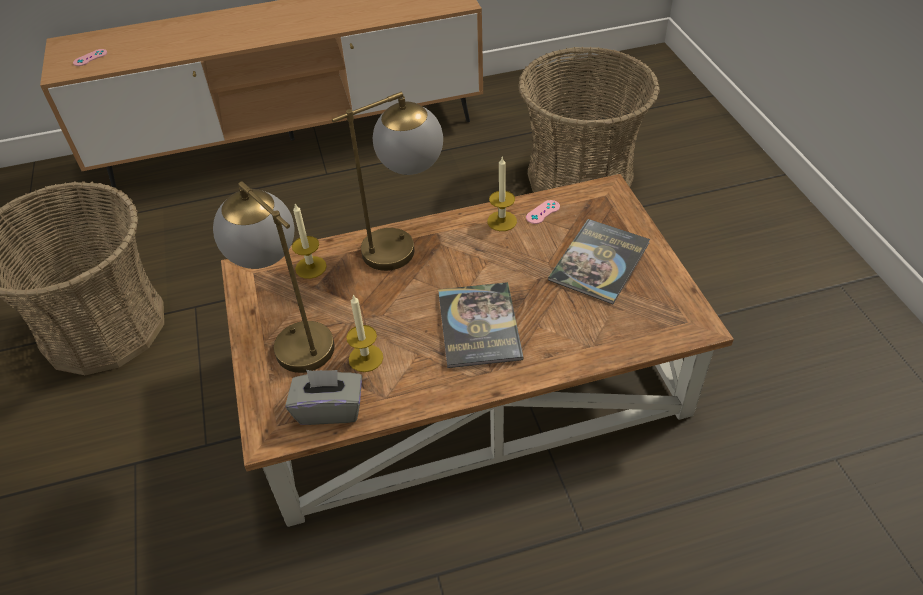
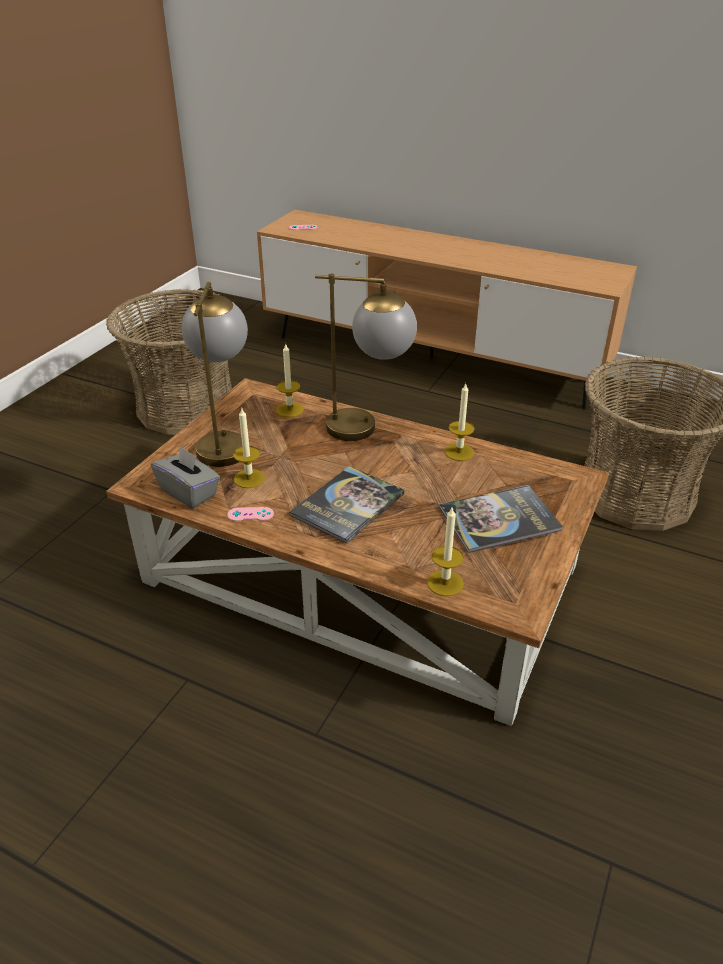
camera: 40 degrees right, 10 degrees down
(543, 212) = (500, 463): pink game controller -> pink game controller (250, 514)
(628, 340) = (445, 583): none -> candle

